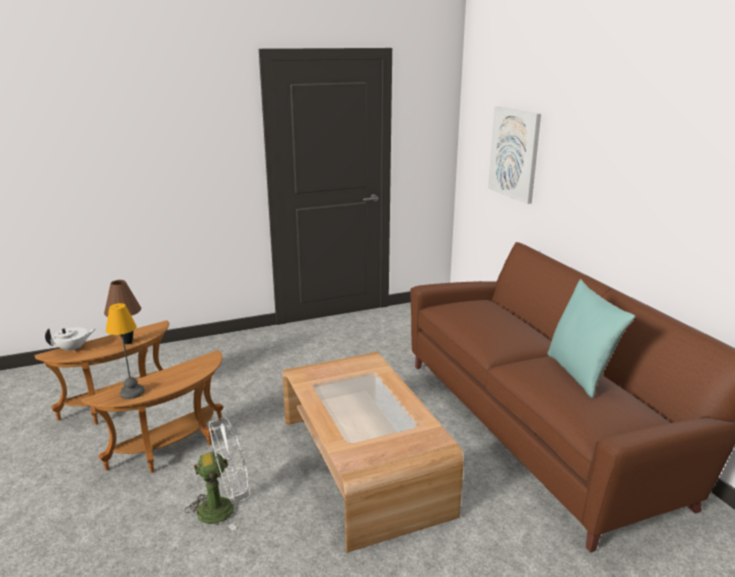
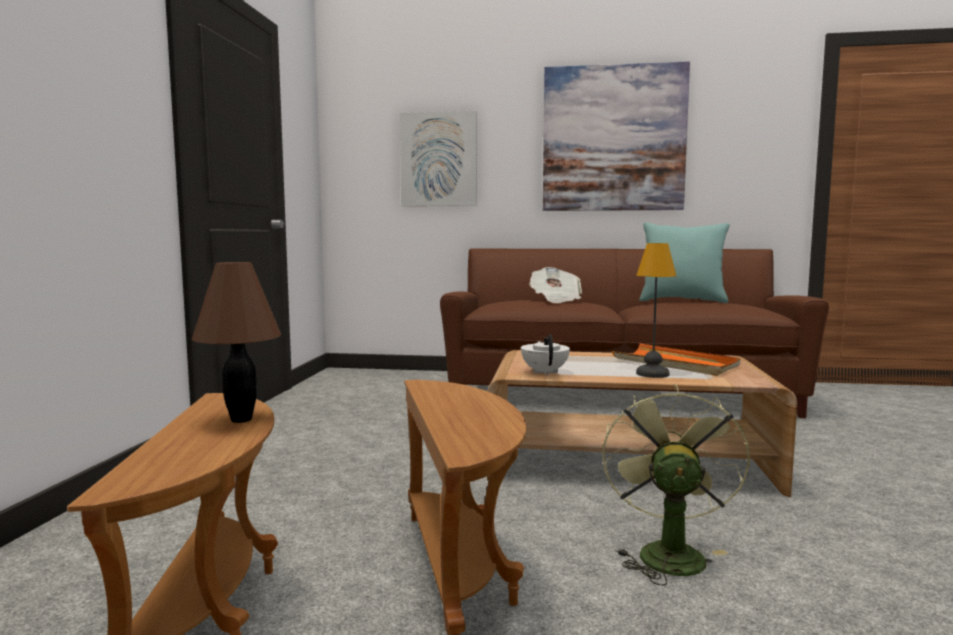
camera: 60 degrees left, 15 degrees down
(73, 349) = (151, 462): white teapot -> white teapot (545, 372)
(133, 392) = (480, 429): table lamp -> table lamp (652, 373)
(224, 507) = (667, 552): white fan -> green fan
(387, 421) = (675, 364): none -> orange tray
(493, 321) = (555, 300): none -> newspaper
(637, 167) = (613, 139): none -> picture

